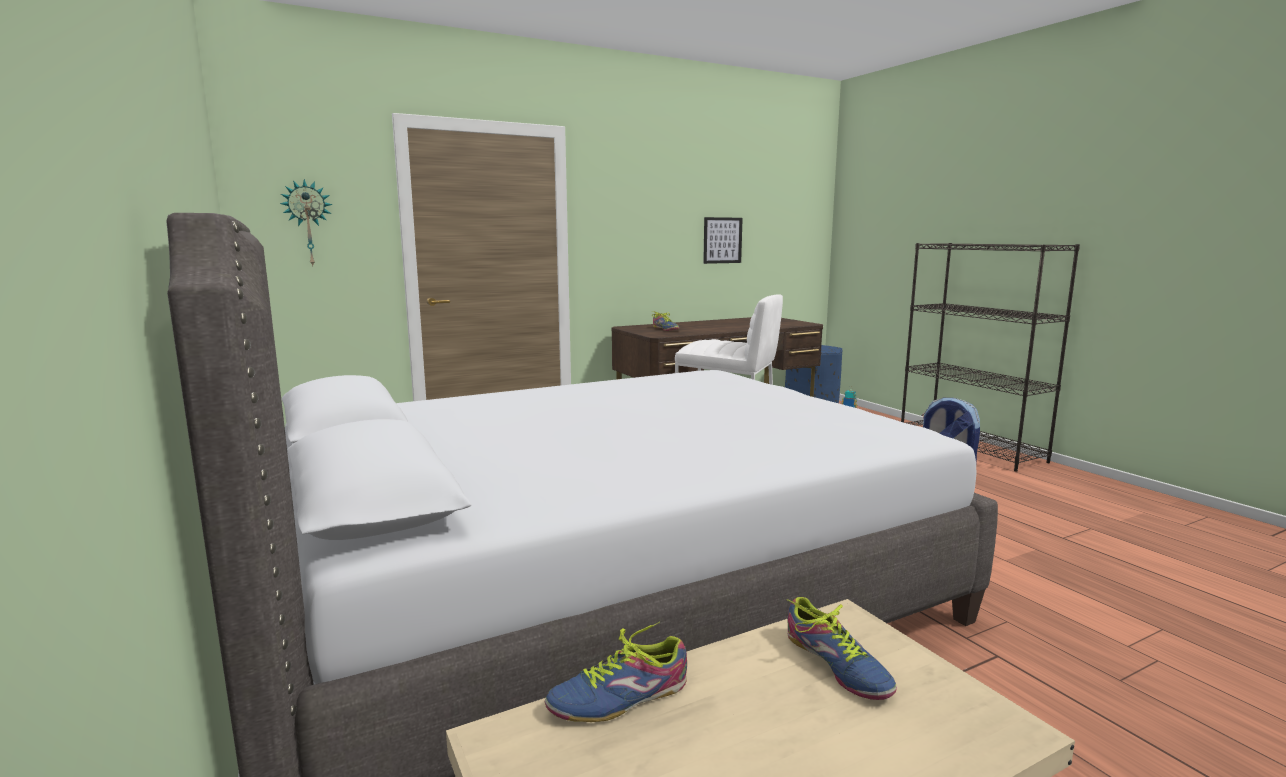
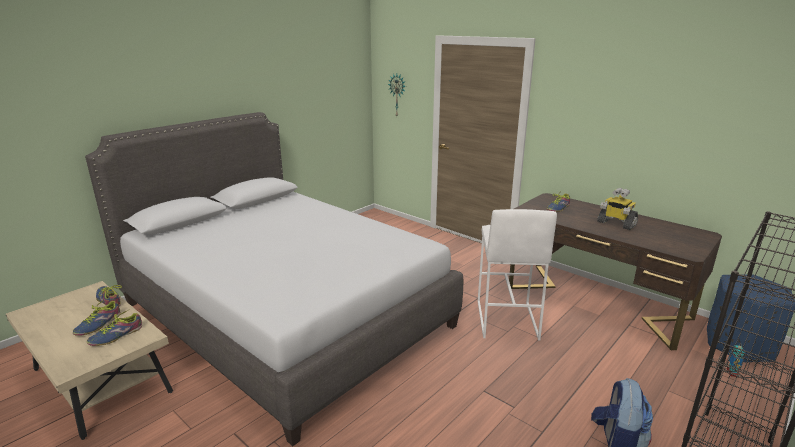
camera: 70 degrees right, 10 degrees up
(722, 240) = (676, 145): picture -> none
(726, 325) = (616, 223): none -> toy robot
(769, 701) = (99, 324): none -> shoe

